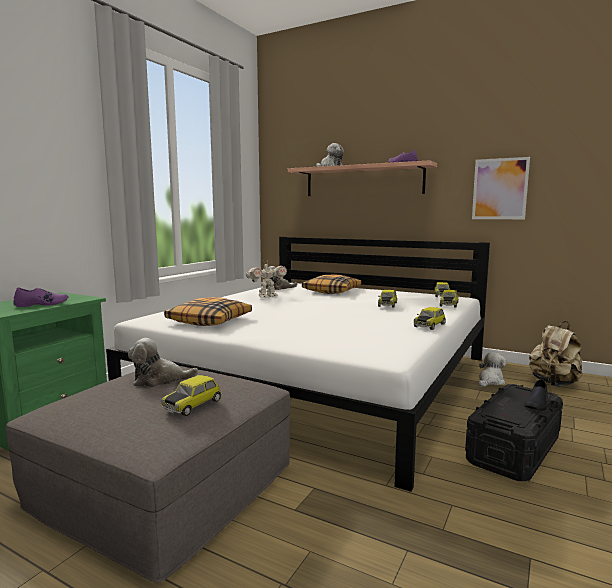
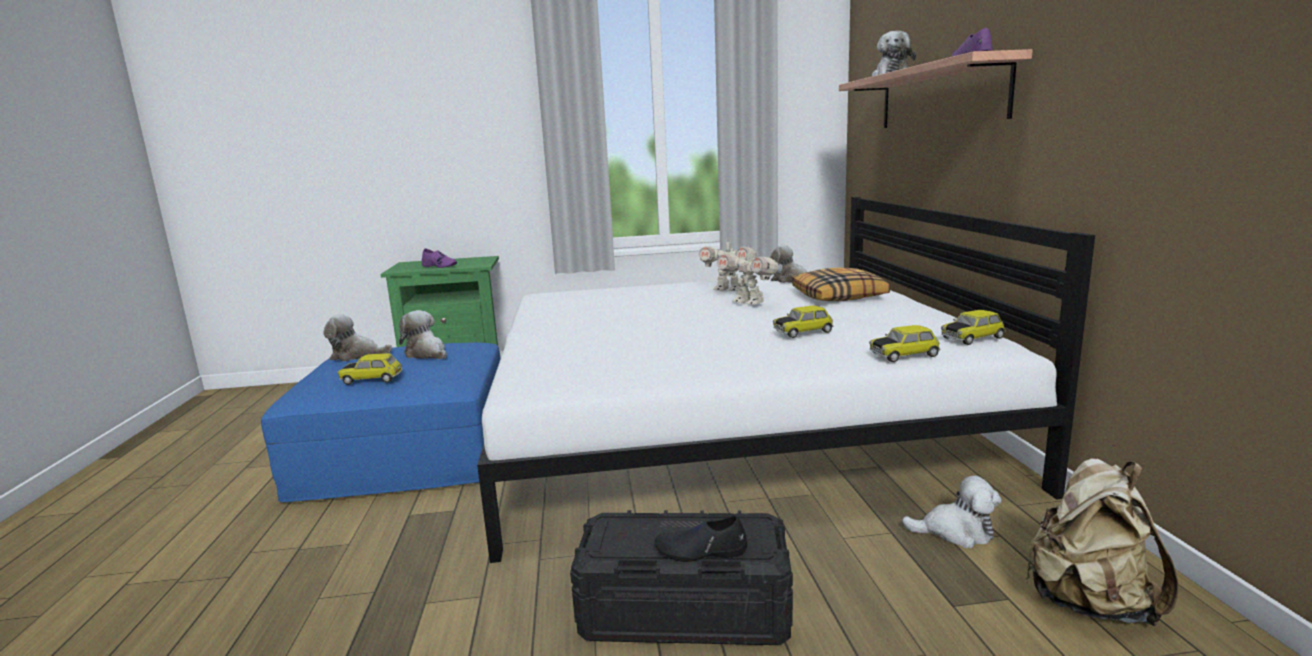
camera: 55 degrees right, 5 degrees up
(83, 403) = (356, 355): none -> plush toy
(165, 485) = (409, 452): grey ottoman -> blue ottoman
(210, 321) = (573, 308): pillow -> none
(306, 299) = (749, 302): none -> toy robot
(429, 325) = (725, 374): toy car -> none
(500, 189) = (1131, 102): picture -> none

